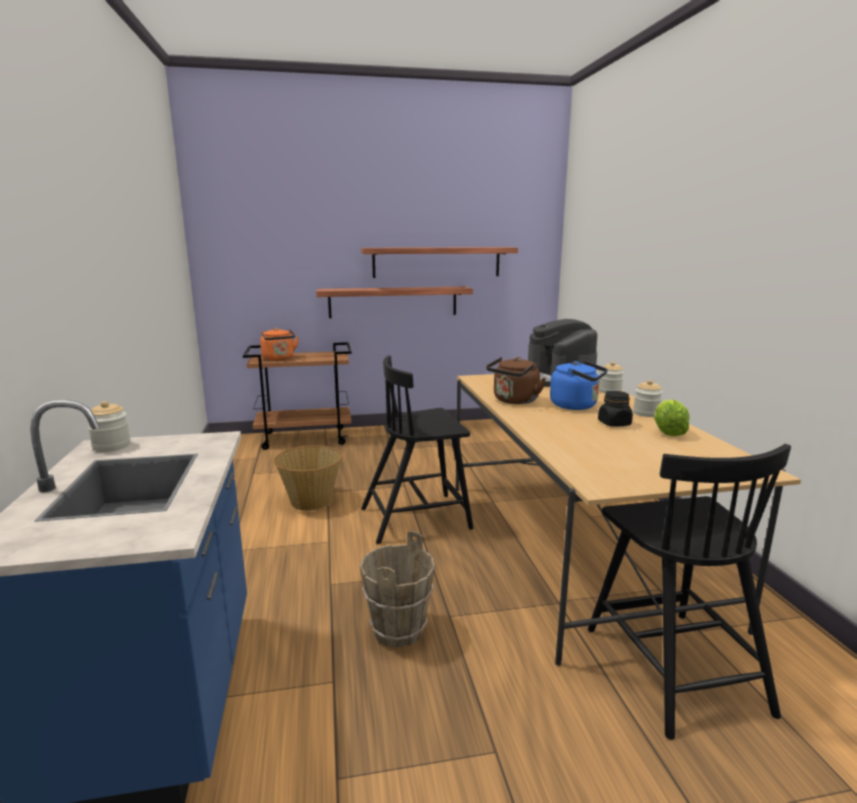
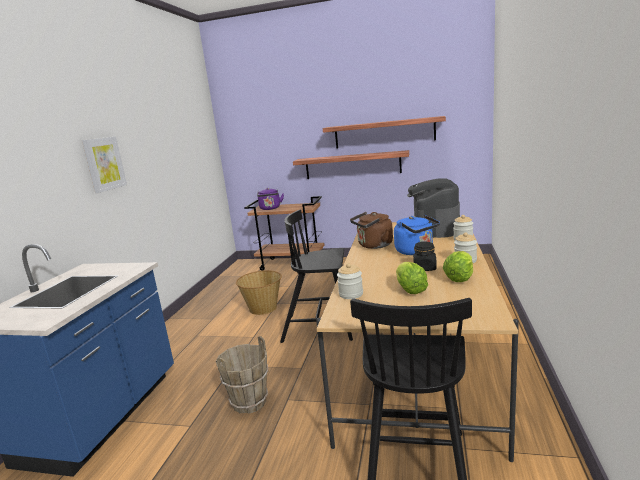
camera: 25 degrees right, 0 degrees up
(91, 269) = (104, 164): none -> picture
(111, 446) = (88, 268): jar -> jar (351, 294)
(279, 358) = (270, 208): orange kettle -> purple kettle
(633, 447) = (410, 289): none -> lettuce

